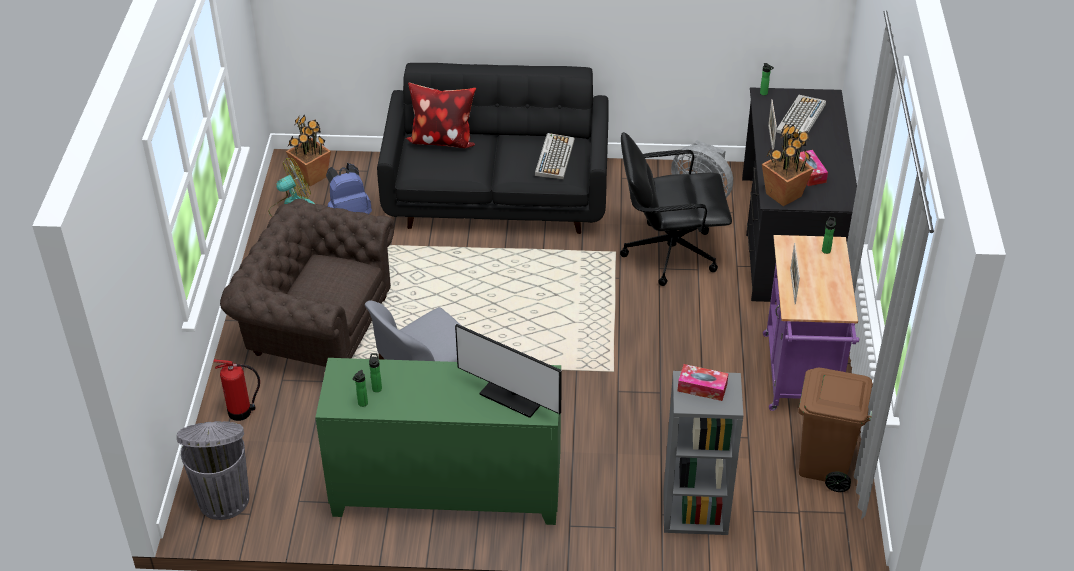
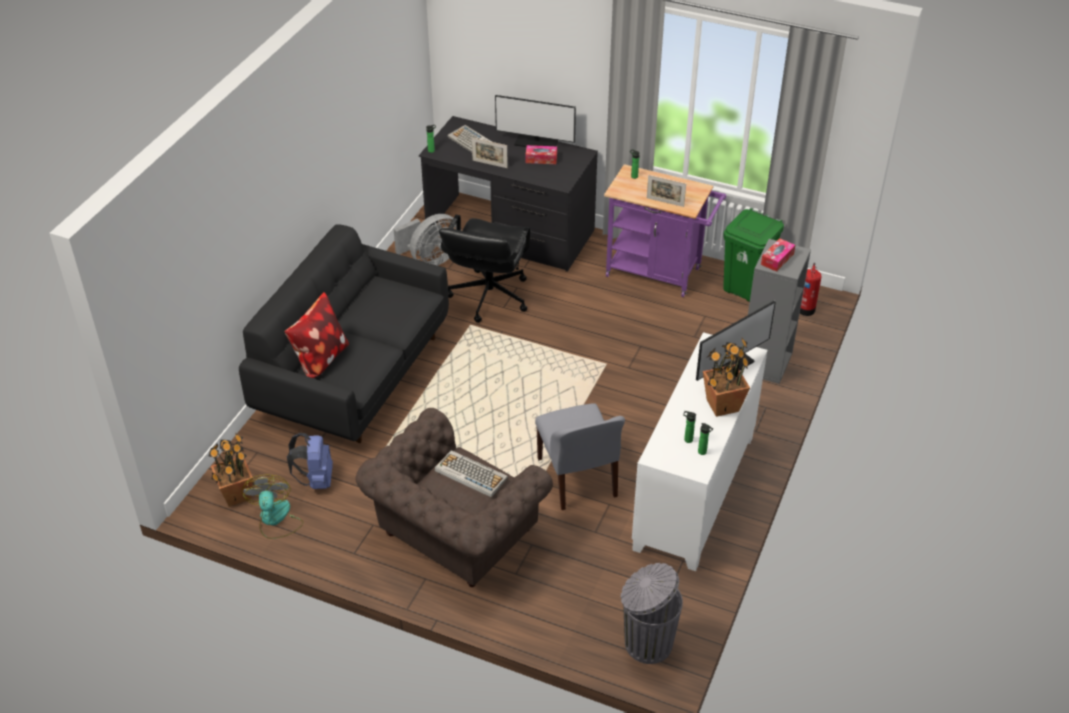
camera: 70 degrees left, 0 degrees up
(241, 412) = (544, 611): fire extinguisher -> fire extinguisher (806, 309)
(446, 492) = (695, 492): green cabinet -> white cabinet
(554, 157) = (392, 297): keyboard -> keyboard (470, 474)
(784, 194) = (559, 177): potted plant -> potted plant (722, 405)
(825, 466) = (746, 289): brown trash can -> green trash can
(837, 161) = (536, 143): none -> monitor

